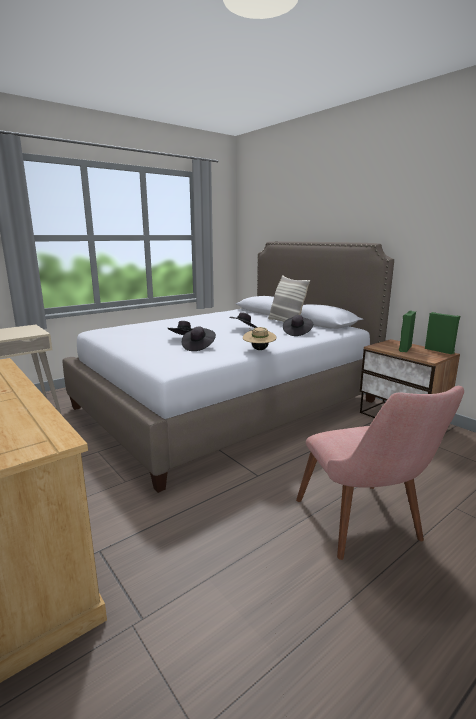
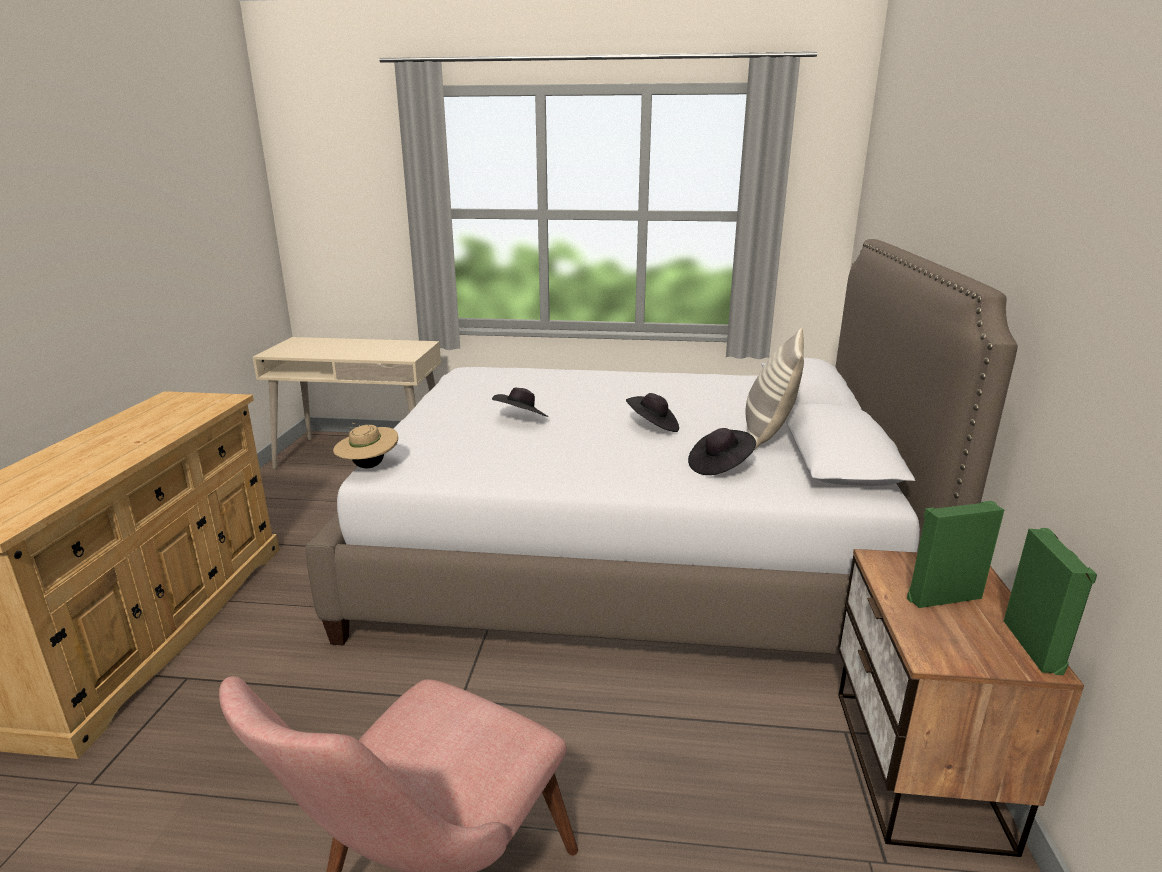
camera: 45 degrees right, 5 degrees up
(198, 347) = (497, 442): black hat -> none
(259, 349) = (559, 480): beige hat -> beige hat (368, 466)

